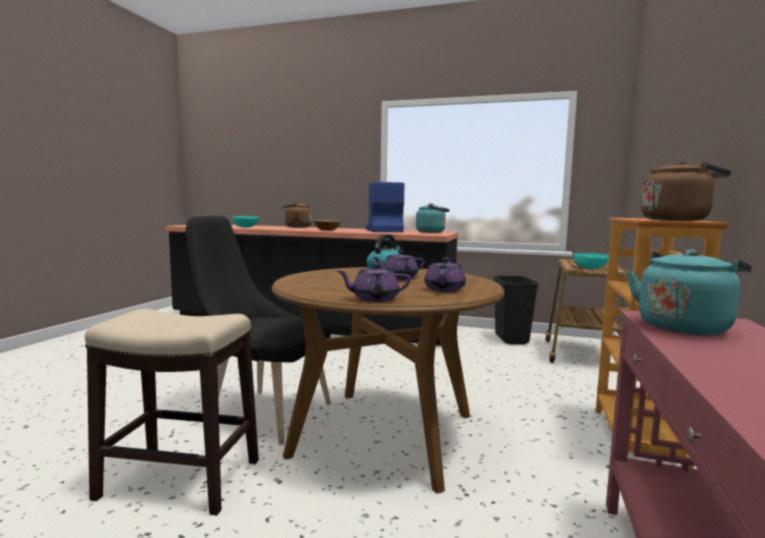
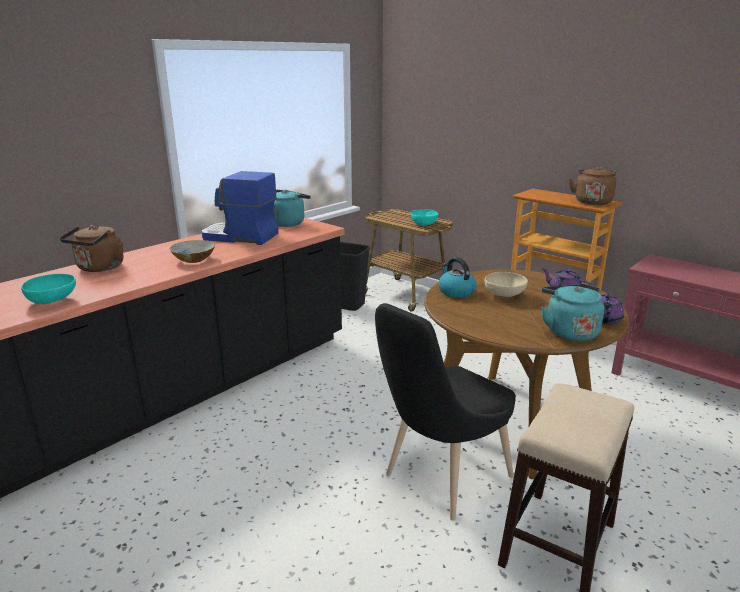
camera: 65 degrees left, 15 degrees up
(399, 278) = (504, 295): purple teapot -> beige bowl
(684, 326) = (671, 270): turquoise kettle -> turquoise kettle (568, 332)

